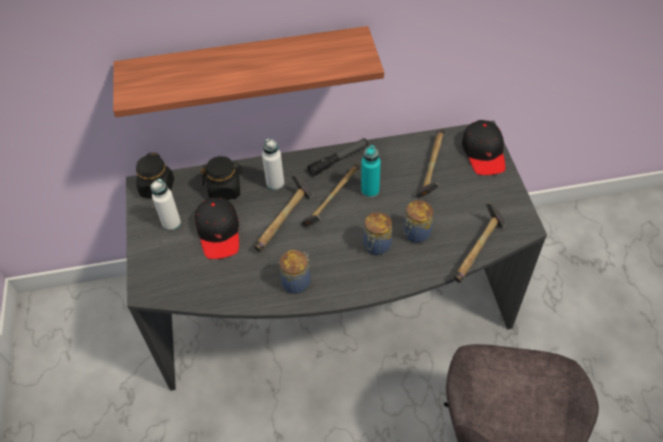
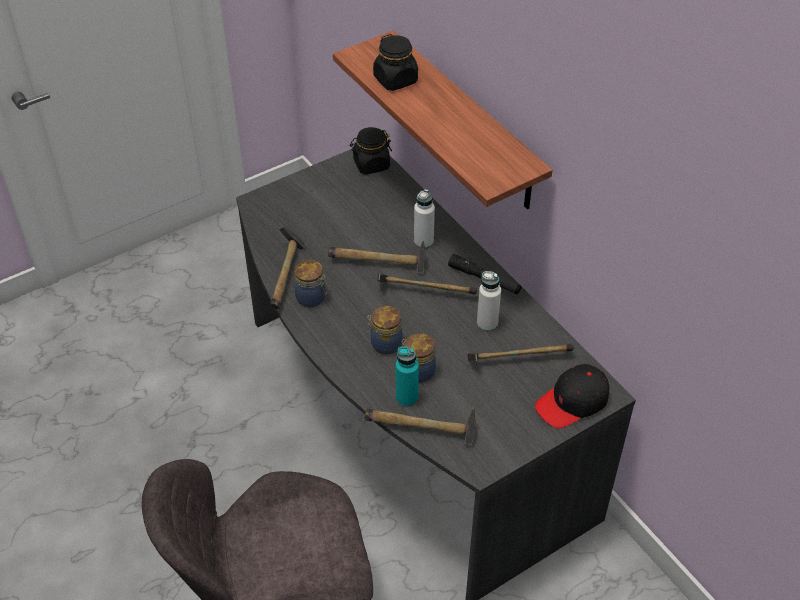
camera: 65 degrees right, 5 degrees down
(171, 223) = (336, 189): white bottle -> white bottle (487, 324)
(219, 232) = (342, 224): black cap -> none
(225, 189) = (395, 209): black jar -> black jar (395, 80)
(259, 293) = (286, 276): none -> hammer
(370, 190) = (456, 317): turquoise bottle -> turquoise bottle (406, 398)

